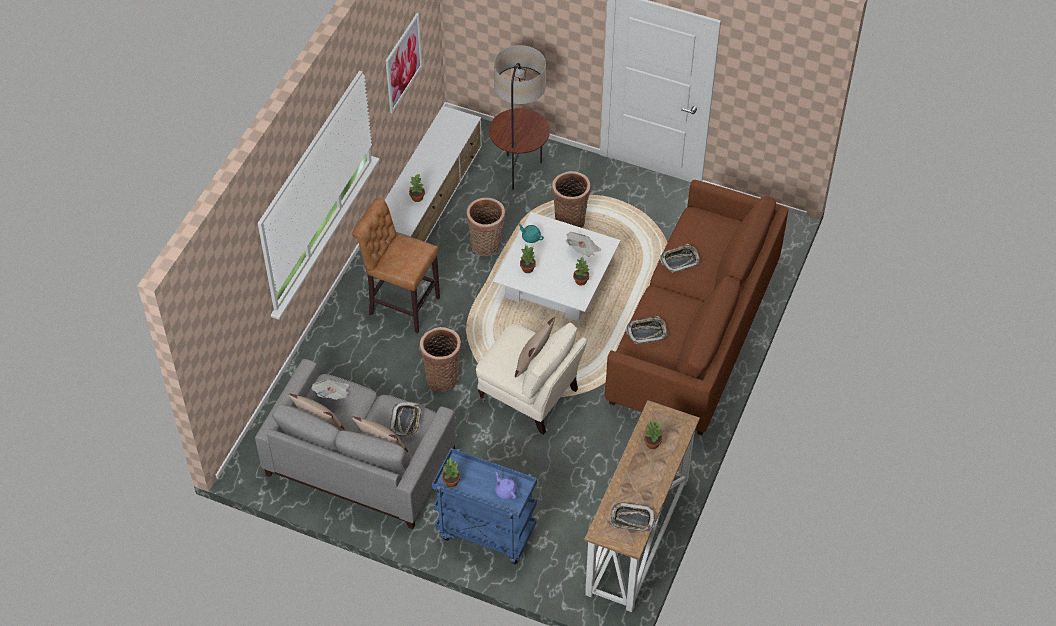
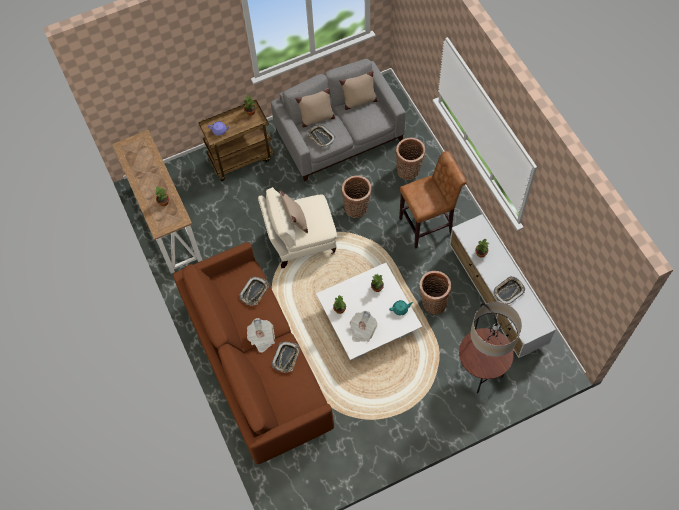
camera: 135 degrees right, 10 degrees up
(333, 395) = (371, 117): newspaper -> newspaper (261, 338)
(403, 63) = (565, 257): picture -> none
(485, 533) = (241, 158): blue cart -> brown cart
(570, 220) = (410, 369): basket -> basket (409, 171)
(632, 519) = (134, 157): tray -> tray (508, 291)

